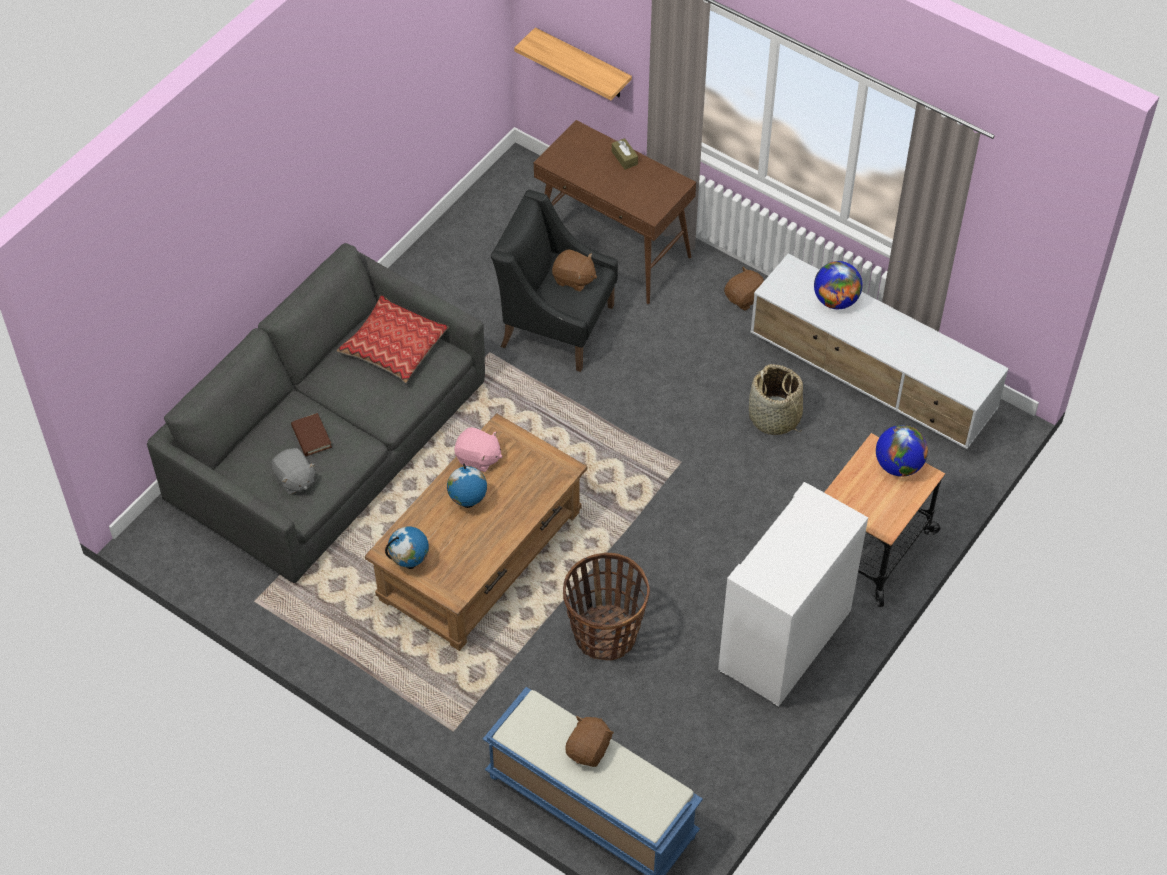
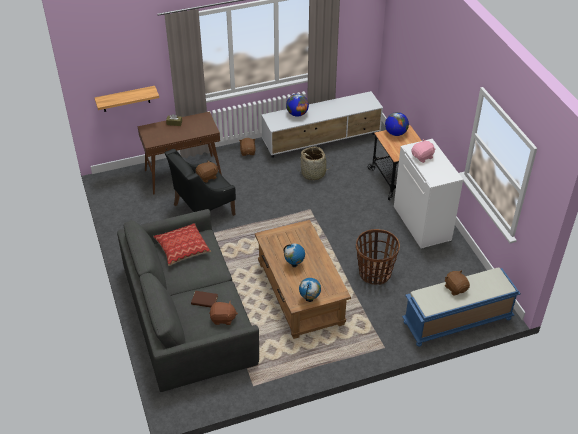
camera: 55 degrees left, 10 degrees down
(294, 480) = (223, 319): grey plush toy -> brown plush toy
(478, 458) = (273, 250): pink plush toy -> pink plush toy (422, 157)

